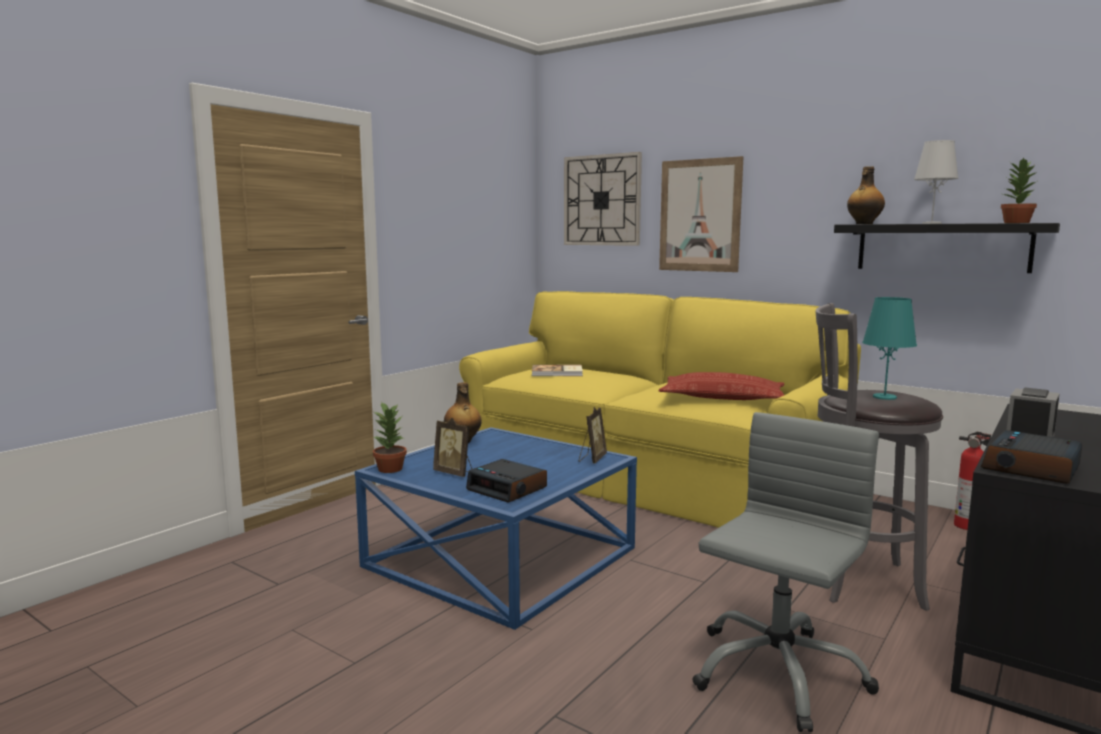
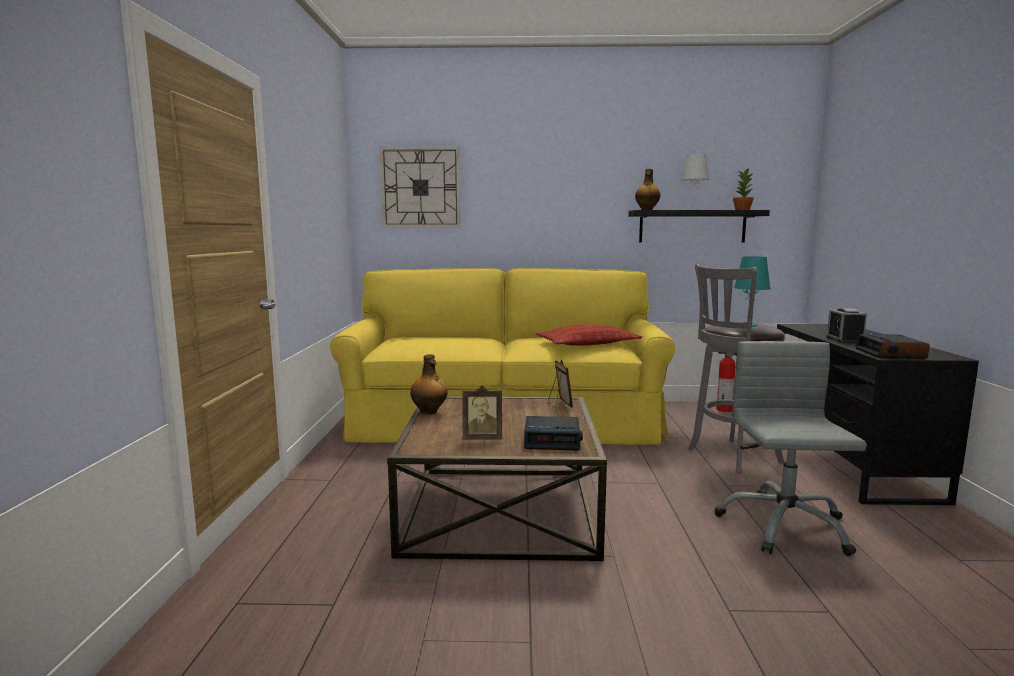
camera: 35 degrees left, 0 degrees up
(390, 469) = (420, 448): potted plant -> none
(502, 556) = (500, 508): blue coffee table -> brown coffee table
(557, 373) = (426, 341): book -> none
(700, 215) = (514, 202): picture -> none

